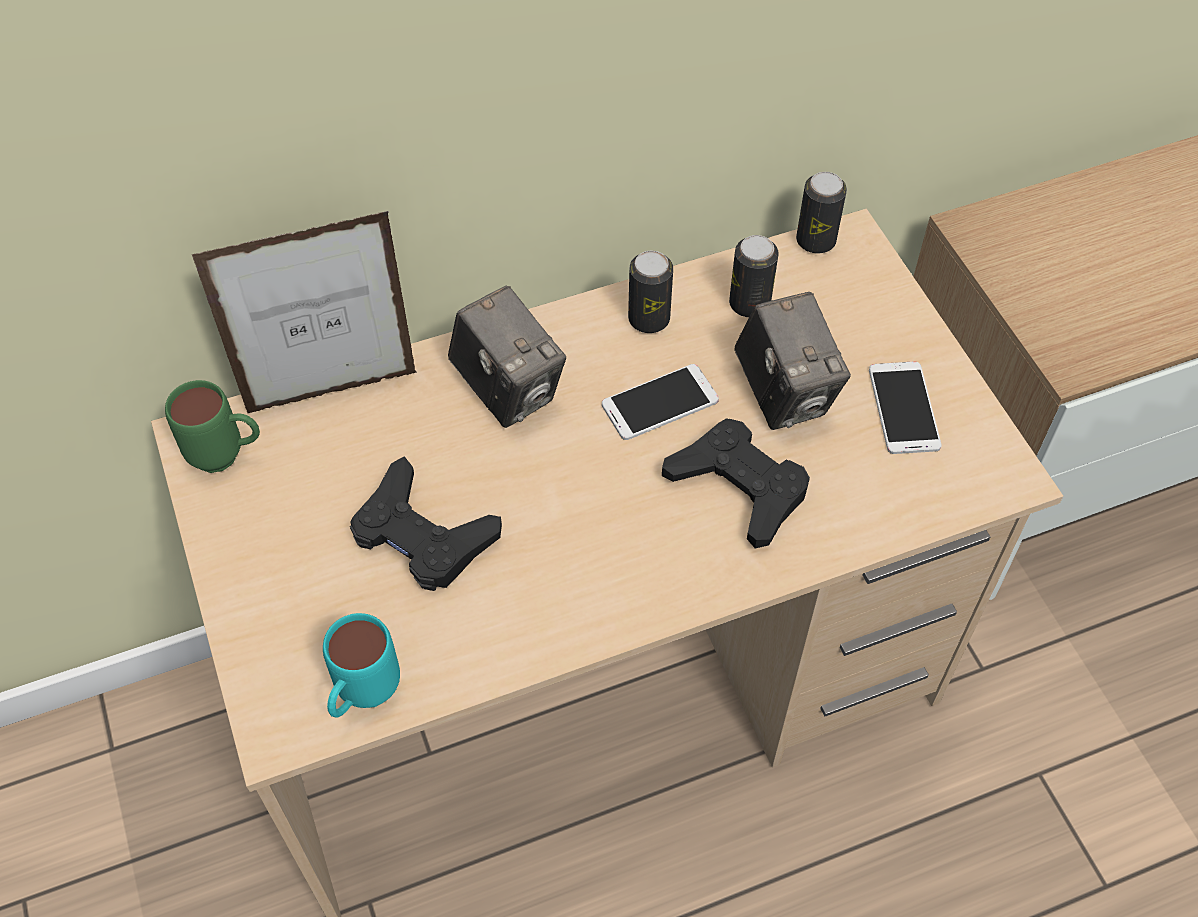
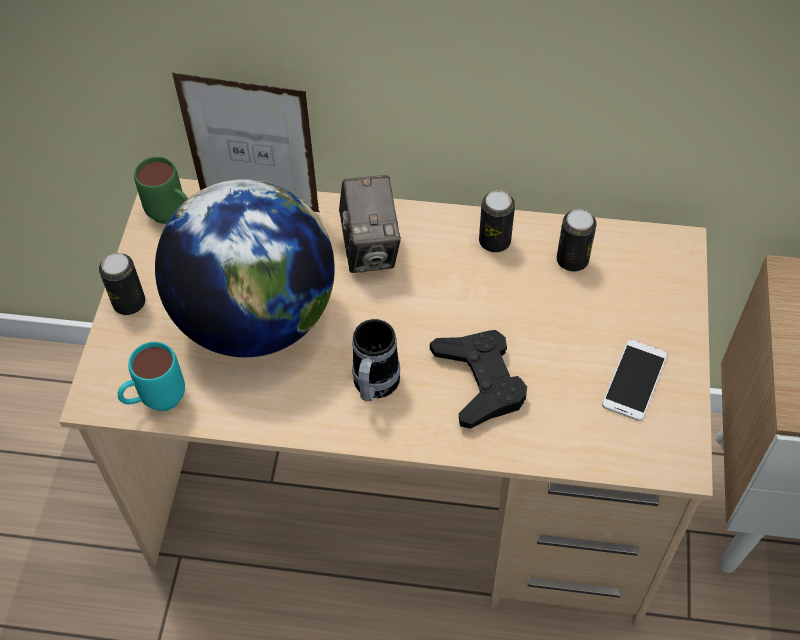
camera: 30 degrees right, 0 degrees up
(422, 535) = (256, 318): black game controller -> globe
(622, 551) = (373, 387): none -> mug
(660, 403) = (464, 301): phone -> none
(784, 393) = (555, 332): camera -> none
(815, 241) = (651, 235): can -> can (129, 303)

